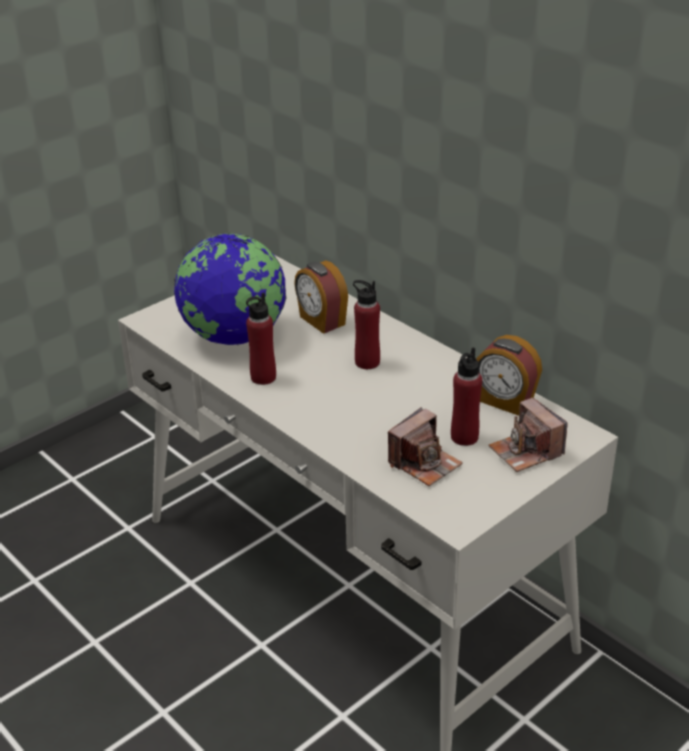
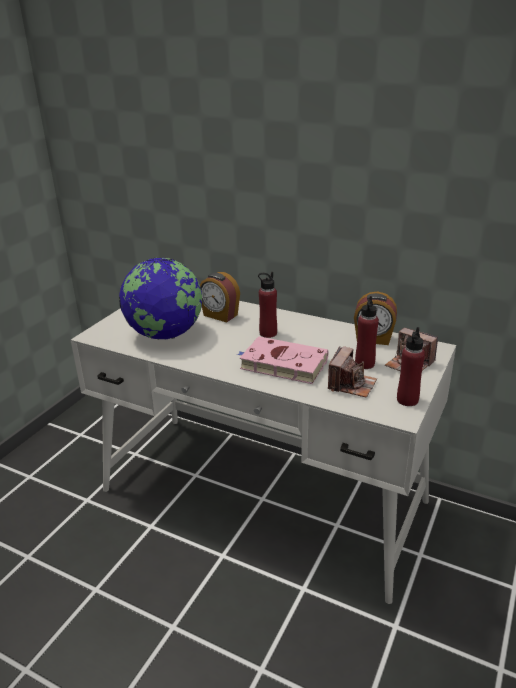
camera: 20 degrees left, 5 degrees down
(263, 377) = (202, 355): red bottle -> red bottle (407, 400)
(354, 413) = (281, 364): none -> pink book

